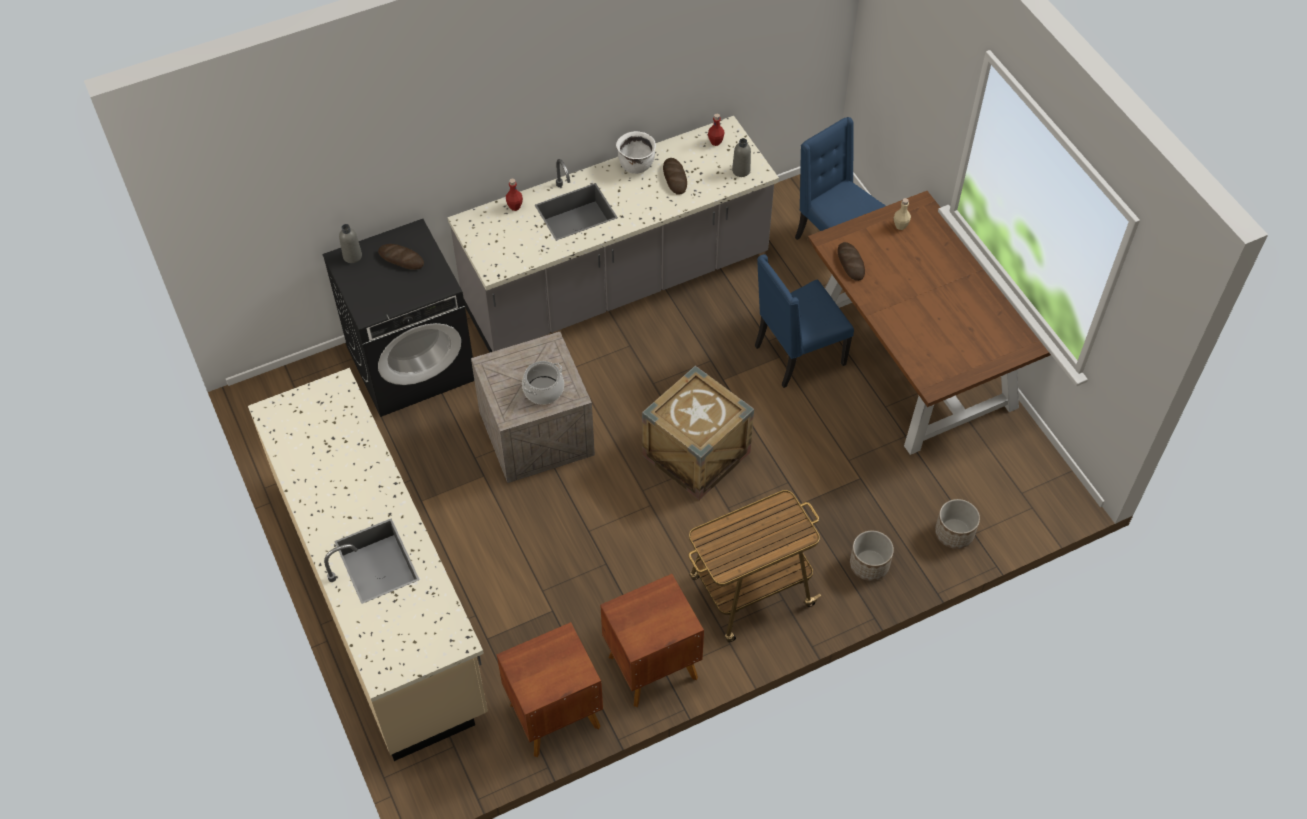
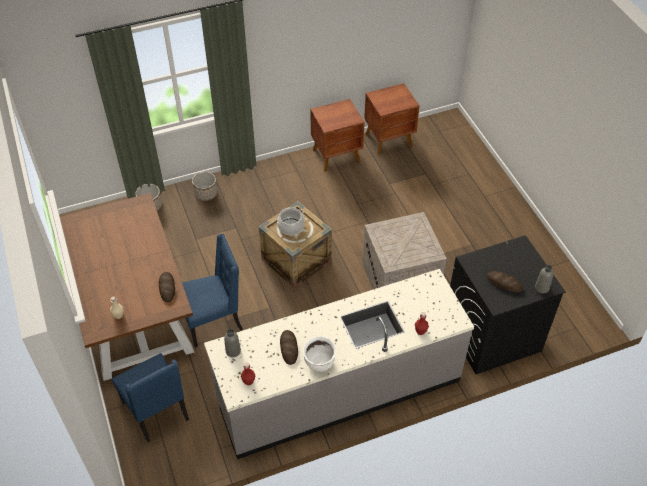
camera: 175 degrees left, 5 degrees down
(381, 595) = (488, 197): beige counter -> none
(543, 390) = (396, 234): cooking pot -> cooking pot (291, 227)
(749, 592) = (278, 185): cart -> none

